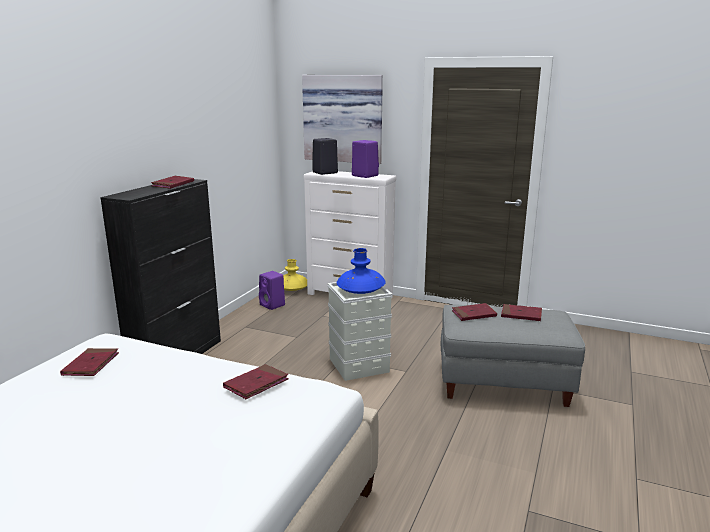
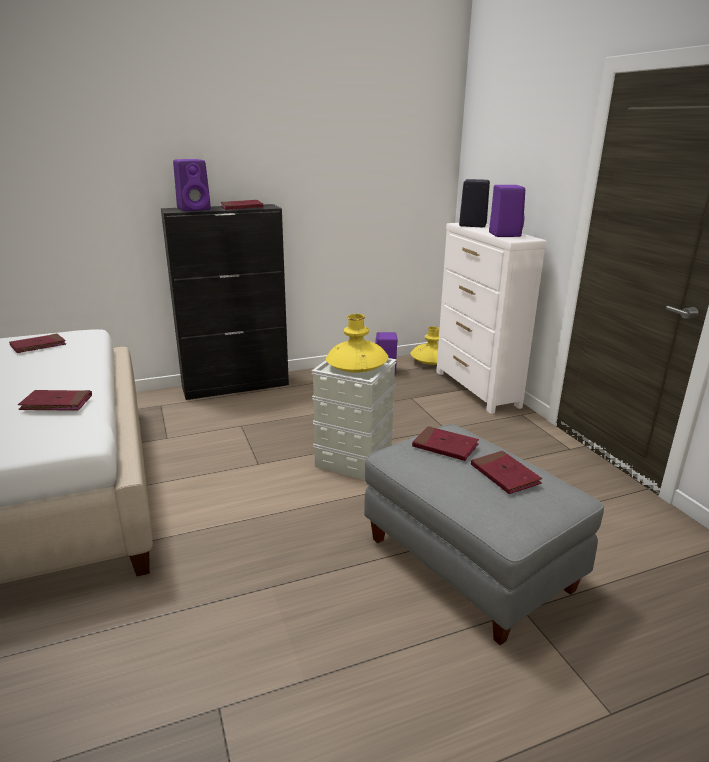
camera: 45 degrees right, 5 degrees up
(139, 192) = (195, 209): none -> purple speaker
(343, 118) = (511, 154): picture -> none
(360, 290) = (356, 368): blue vase -> yellow vase

